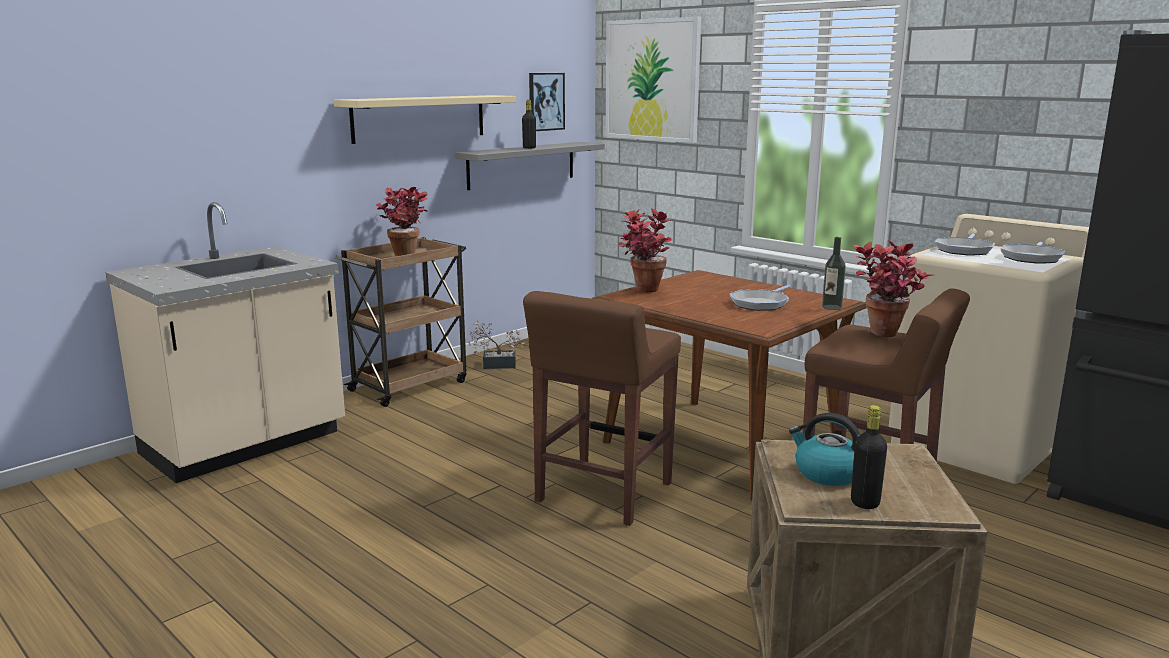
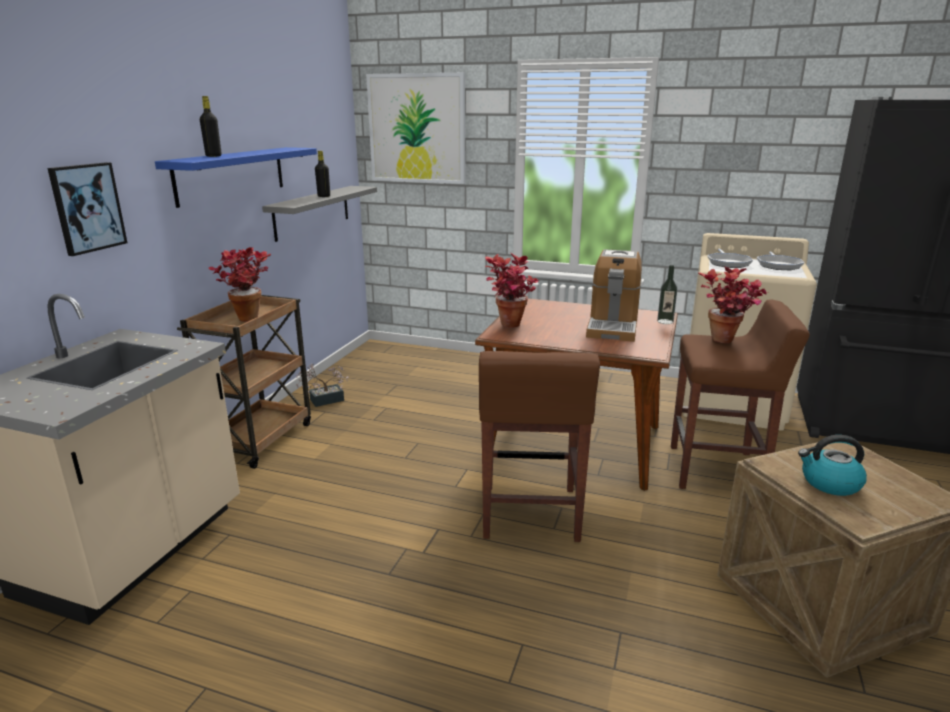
camera: 25 degrees left, 5 degrees up
(419, 118) = (231, 175): beige shelf -> blue shelf
(545, 101) = (324, 150): picture -> picture (87, 208)
(760, 303) = (613, 326): frying pan -> coffee machine
(865, 503) = (889, 506): black bottle -> black bottle (213, 156)

